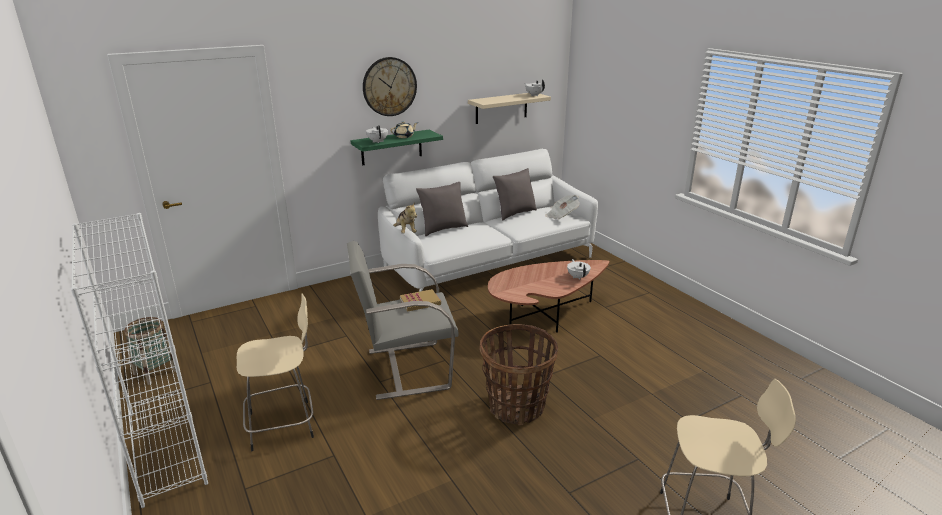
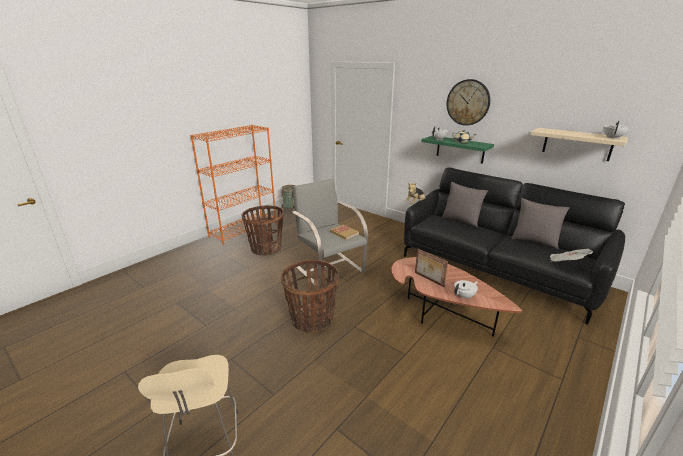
camera: 70 degrees right, 0 degrees up
(165, 446) = (244, 229): white bookcase -> orange bookcase
(284, 424) = (266, 249): beige stool -> basket
(490, 263) = (496, 270): white sofa -> black sofa
(540, 285) = (428, 279): none -> picture frame

